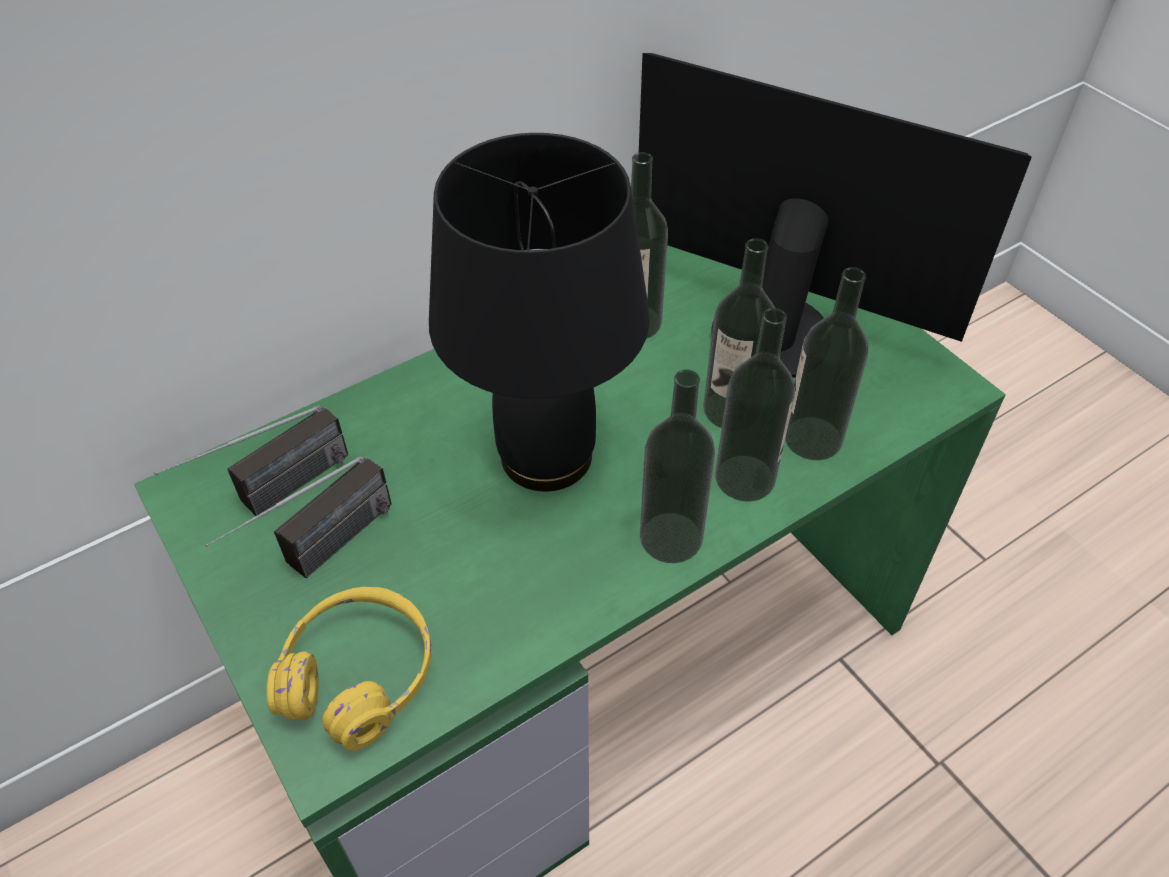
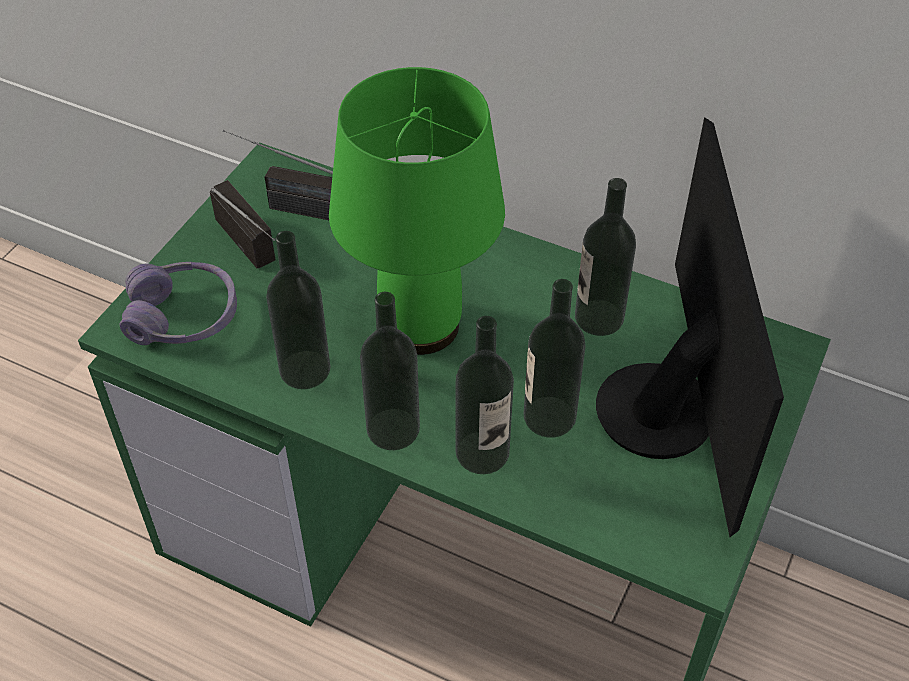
camera: 60 degrees right, 0 degrees up
(318, 555) = (259, 252): radio -> radio turned 135 degrees counterclockwise
(359, 676) = (183, 317): yellow headphones -> purple headphones
(547, 457) = (419, 327): black table lamp -> green table lamp
(812, 438) = (557, 482): bottle -> bottle (305, 369)

